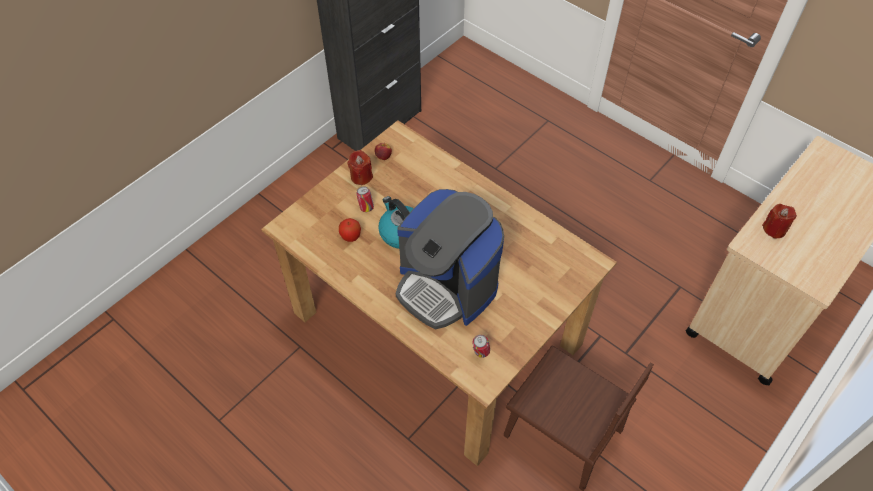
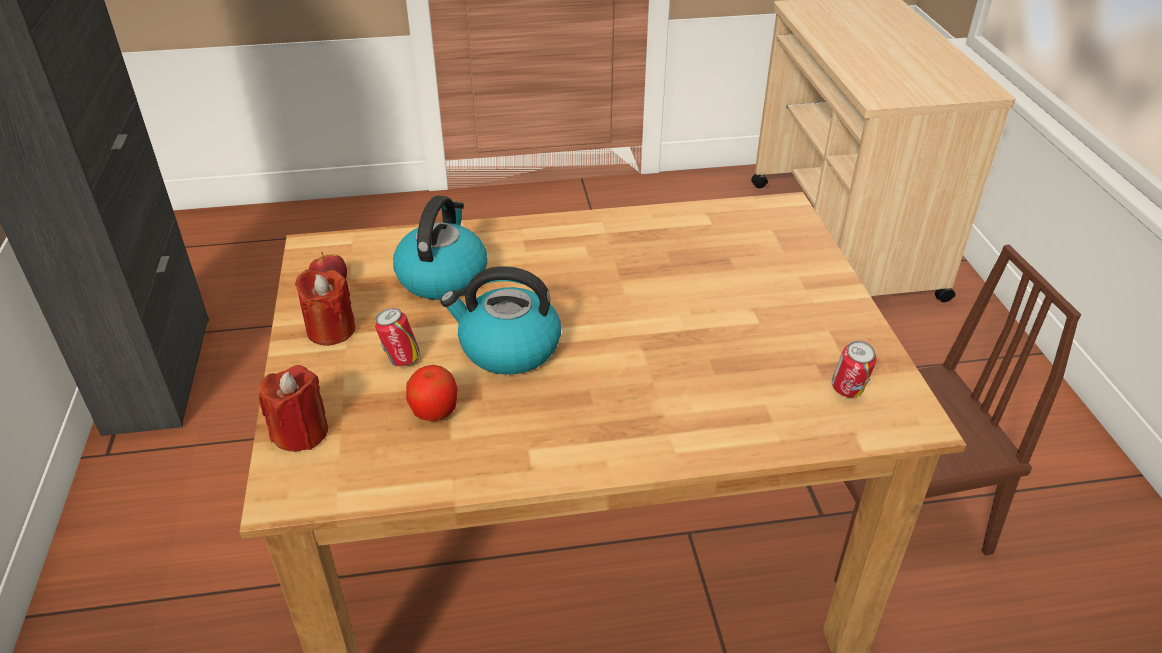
camera: 50 degrees left, 15 degrees down
(421, 183) = (442, 276): none -> kettle
(447, 286) = (676, 357): coffee machine -> none
(774, 229) = (874, 75): red candle -> red candle (301, 432)

